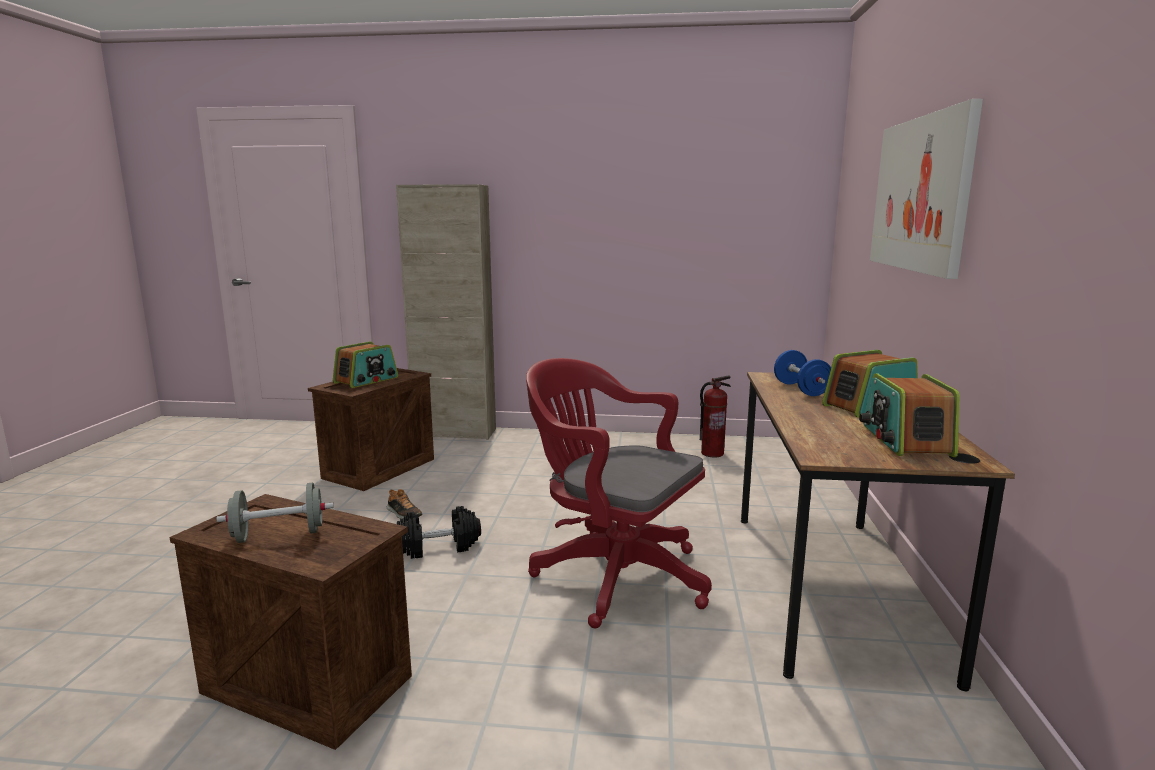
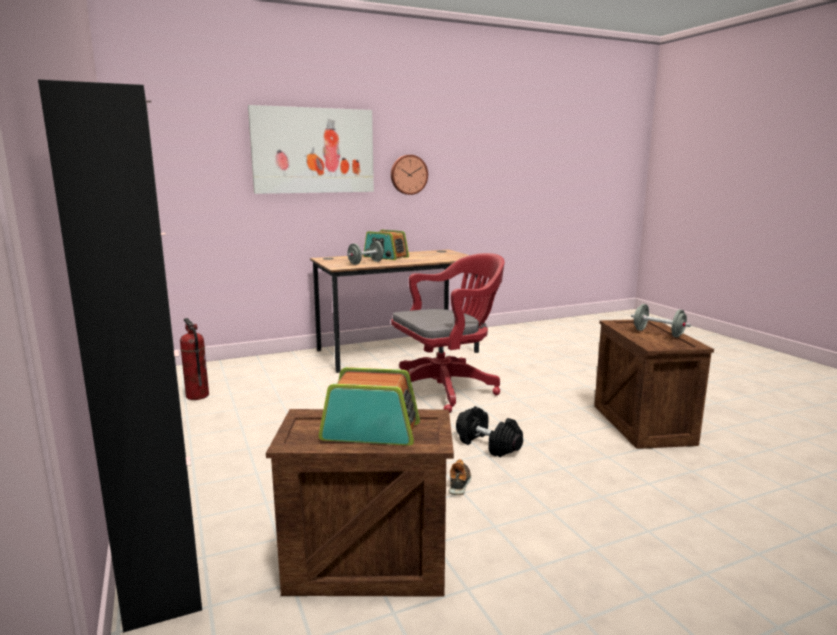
camera: 120 degrees left, 0 degrees up
(454, 433) = (163, 571): beige cabinet -> black cabinet
(612, 574) = (446, 389): red office chair -> red office chair turned 120 degrees counterclockwise
(801, 389) = (365, 263): blue dumbbell -> grey dumbbell
(905, 440) = (433, 254): radio -> none
(1007, 247) = (408, 174): none -> wall clock

